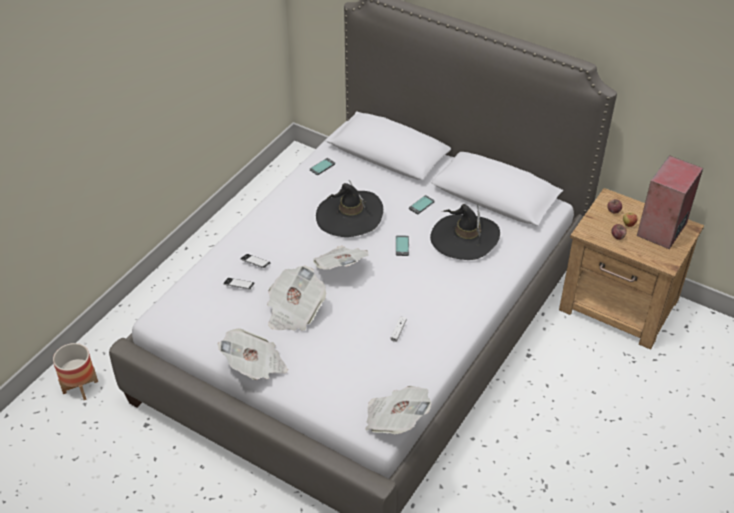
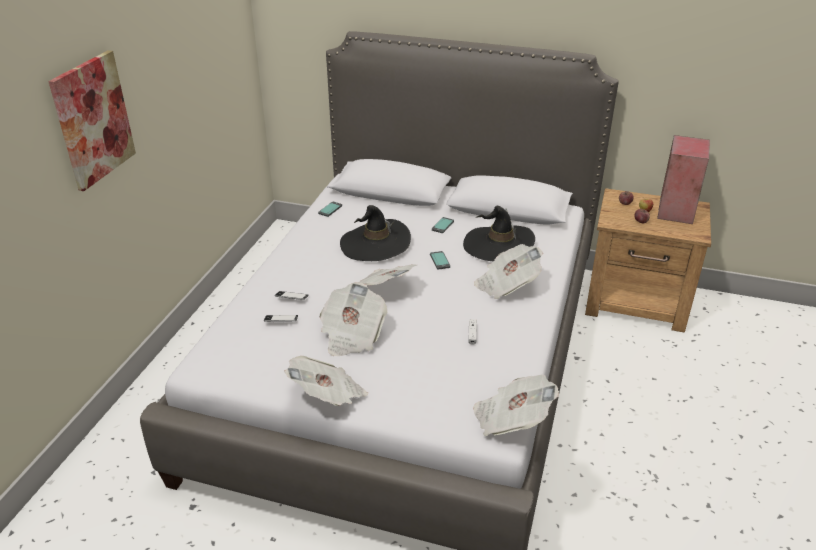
camera: 15 degrees left, 10 degrees down
(80, 387) = (101, 481): planter -> none
(102, 87) = (93, 120): none -> picture
(452, 285) = (506, 285): none -> newspaper

